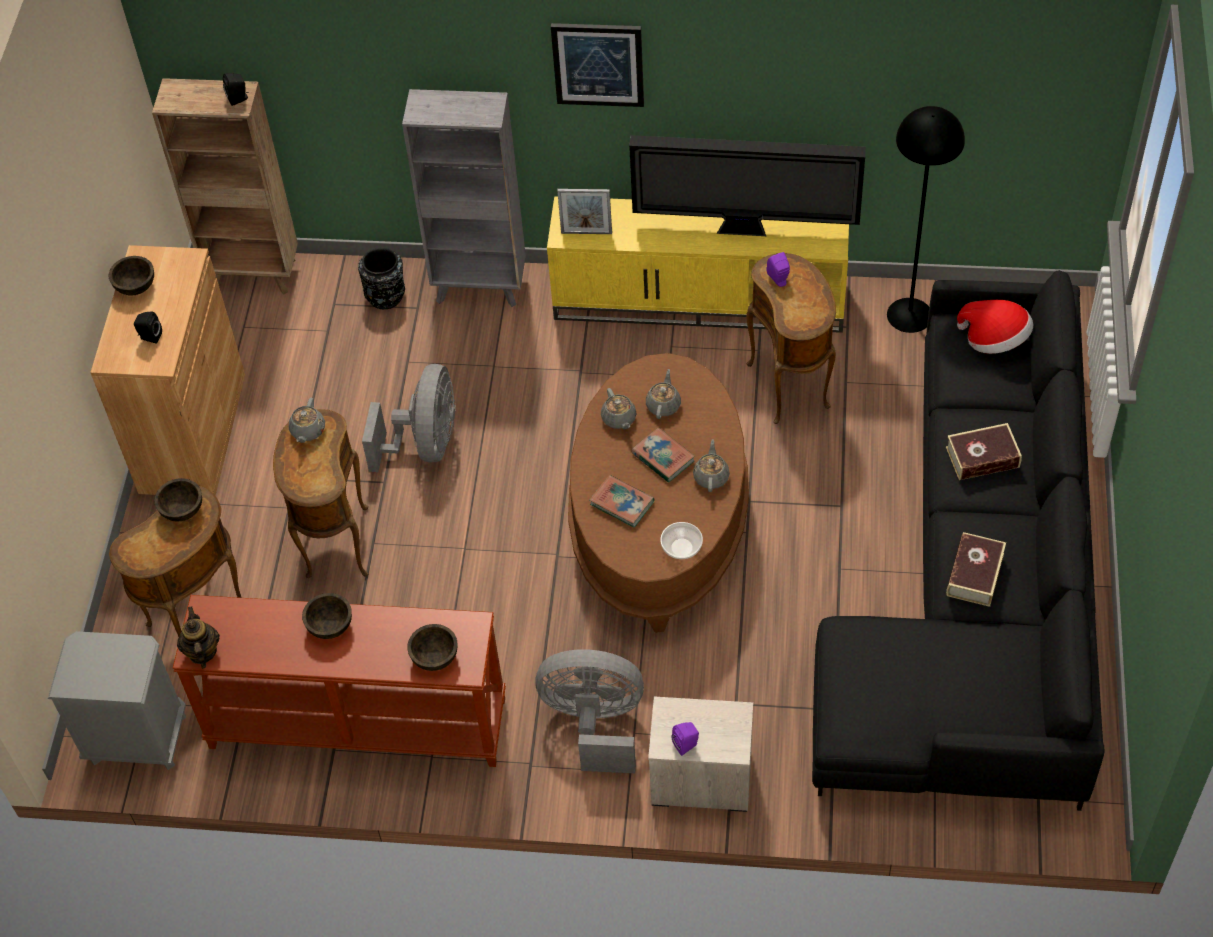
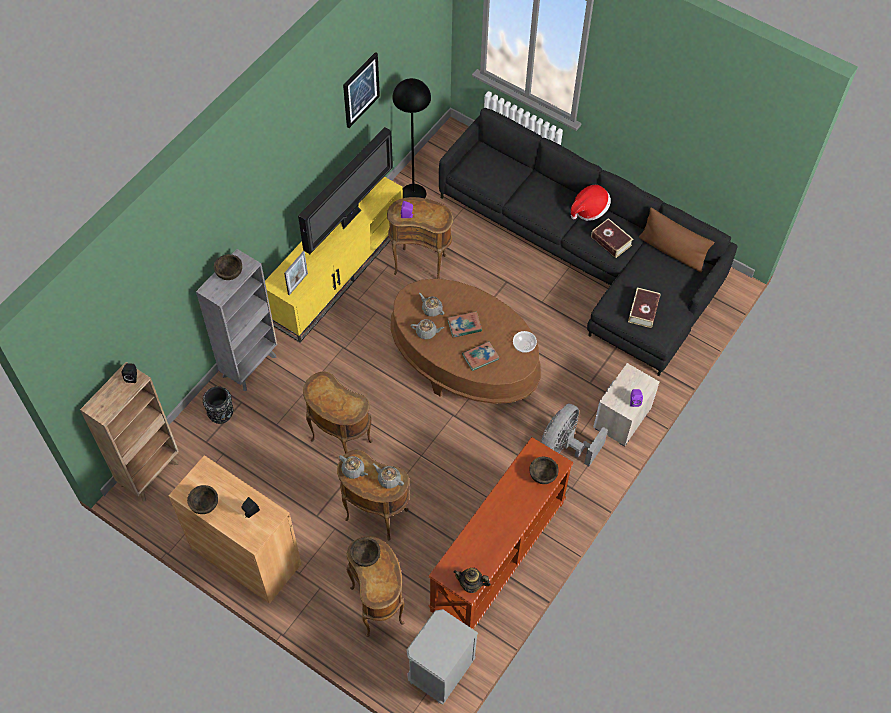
camera: 65 degrees left, 5 degrees up
(330, 626) = (493, 515): brown bowl -> brown bowl (229, 273)
(425, 444) = (340, 442): grey fan -> brown side table
(598, 64) = (265, 195): picture -> picture (360, 90)
(711, 476) = (490, 312): grey teapot -> grey teapot (388, 479)
(982, 457) = (548, 203): book -> book (643, 310)
(994, 340) = (484, 161): hat -> hat (589, 209)
(1028, 672) = (672, 251): none -> brown pillow

